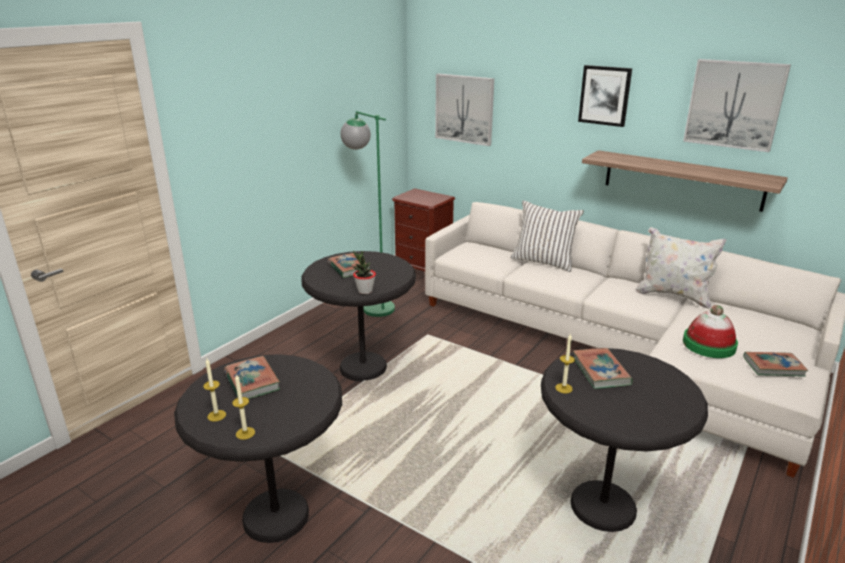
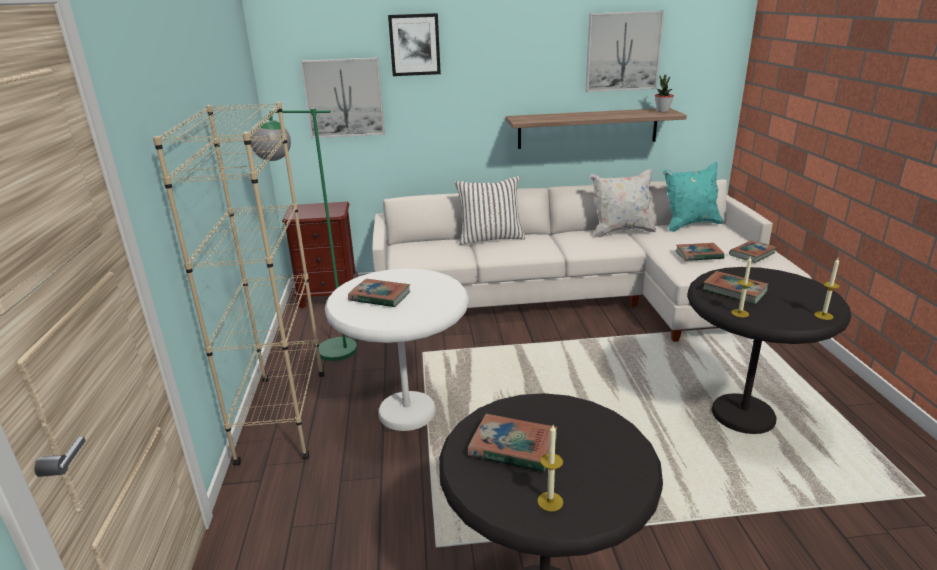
camera: 40 degrees left, 0 degrees up
(245, 433) = (613, 497): candle -> candle (823, 315)
(297, 335) = (283, 417): none -> beige bookcase
(363, 368) = (407, 412): black side table -> white side table
(365, 291) = (441, 310): potted plant -> potted plant (662, 111)
(604, 95) = (505, 59): picture -> picture (414, 45)
(709, 344) = (699, 255): hat -> book
(762, 316) = (689, 225): none -> turquoise pillow

